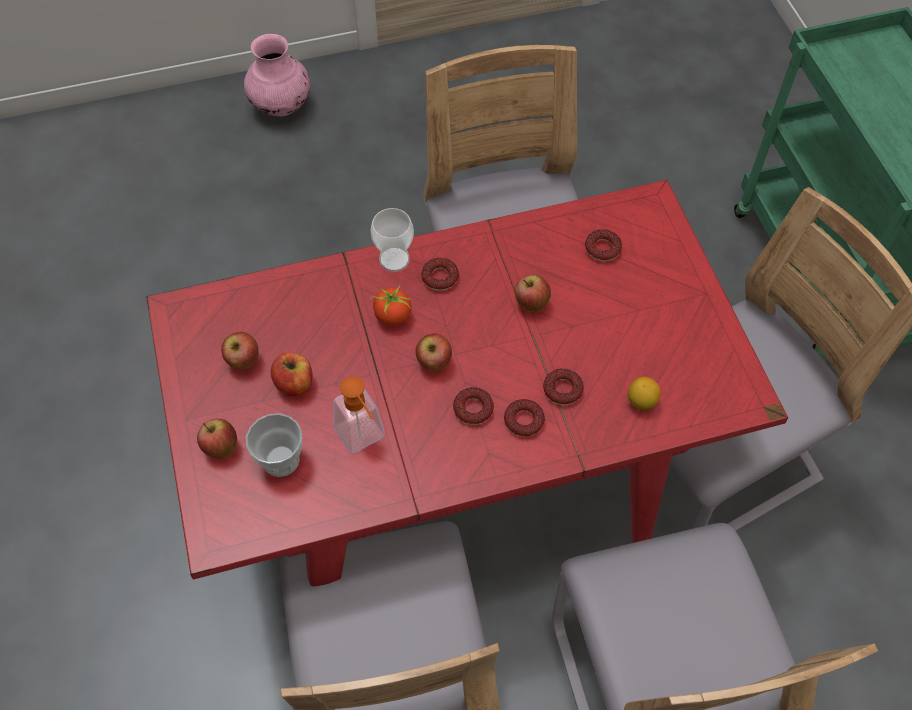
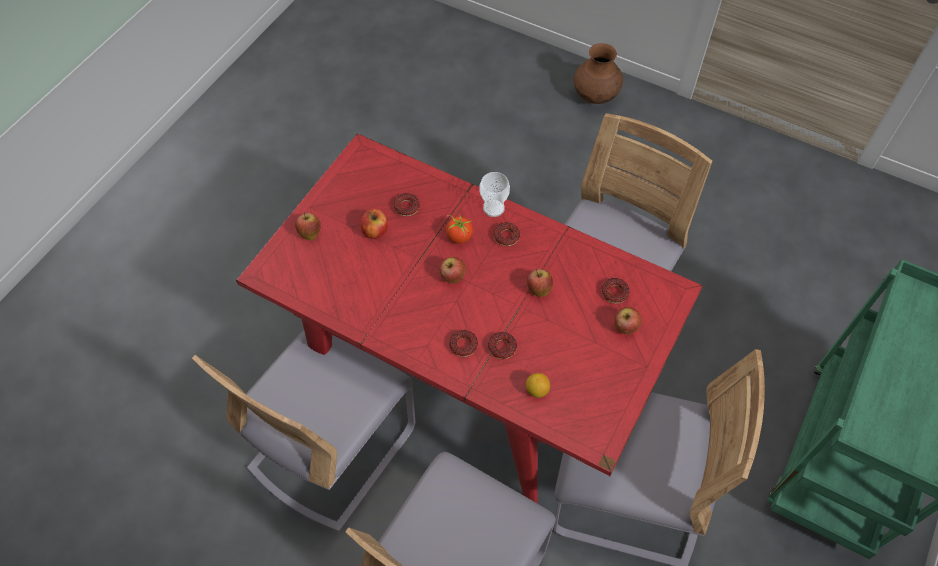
camera: 45 degrees right, 0 degrees up
(243, 361) = (364, 200): apple -> apple (625, 327)
(281, 106) = (595, 96): pink vase -> brown vase
(281, 460) = (329, 262): cup -> none
(364, 439) = (376, 285): soap dispenser -> none
(473, 409) = (445, 317): donut -> donut (406, 207)

